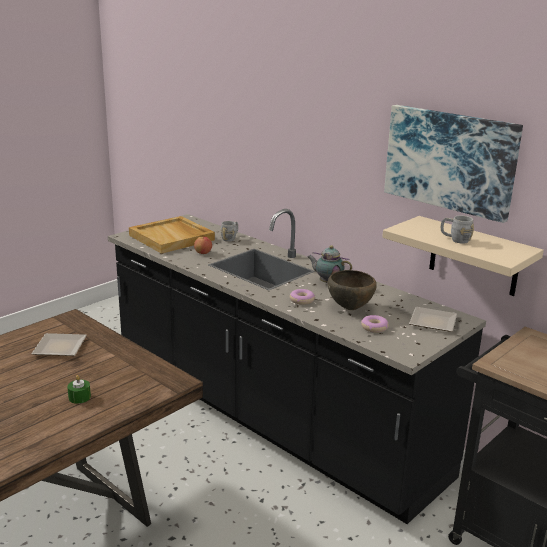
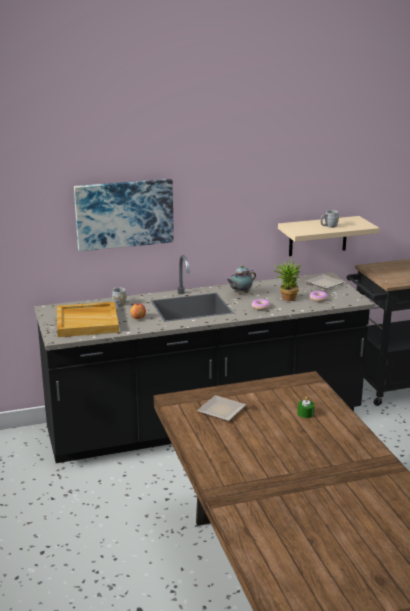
camera: 60 degrees left, 0 degrees up
(350, 308) = (286, 298): brown bowl -> potted plant
(450, 160) = (297, 180): picture -> picture (124, 213)

